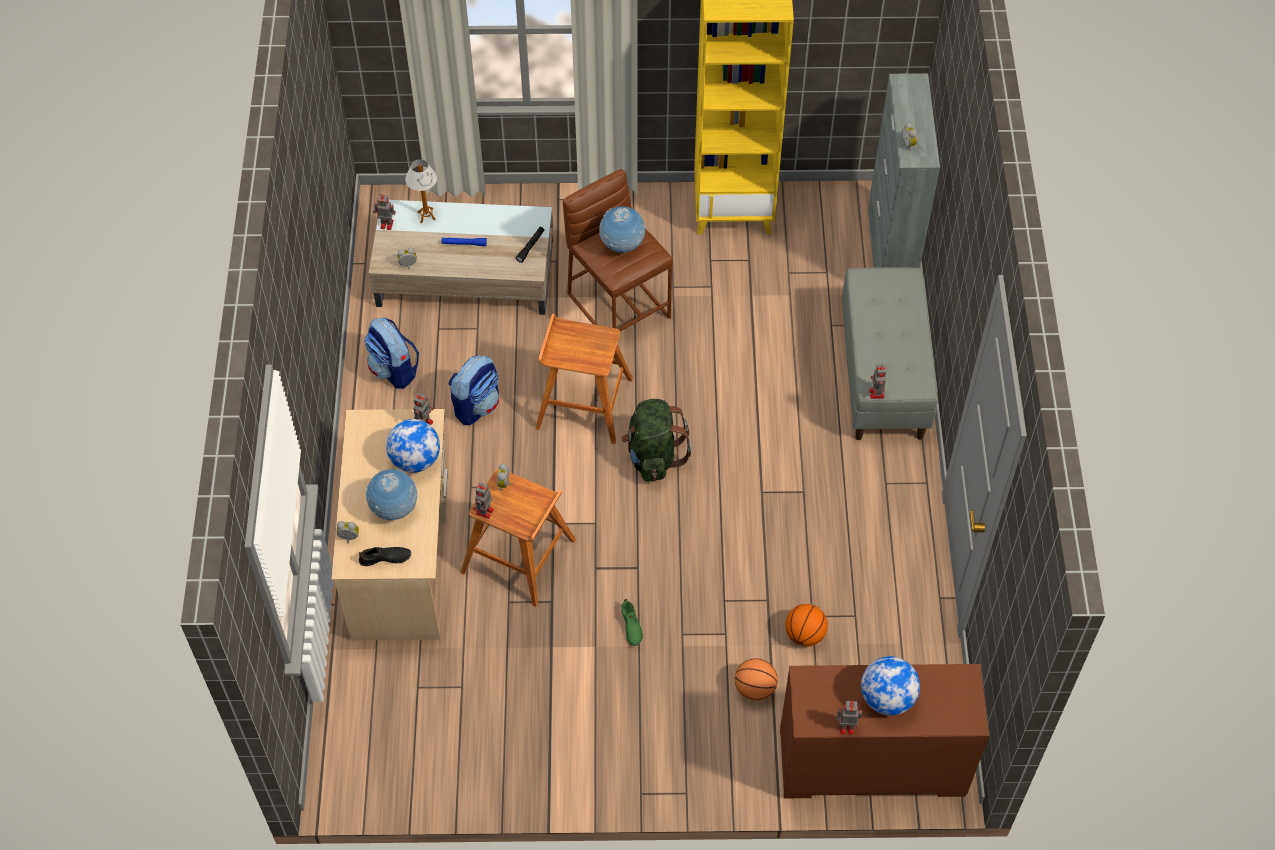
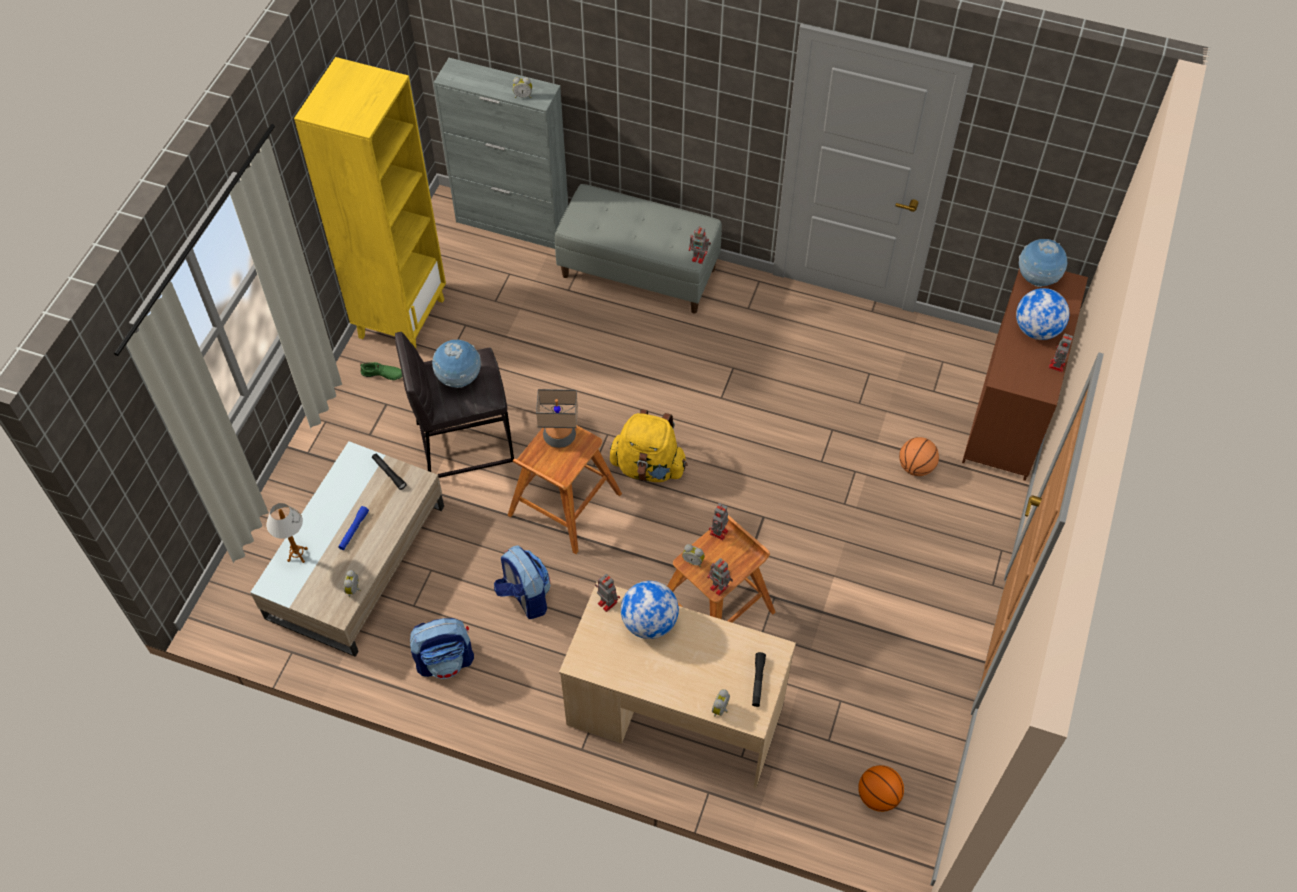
camera: 70 degrees left, 0 degrees up
(385, 558) = (758, 681): black shoe -> black flashlight
(386, 224) = (287, 596): toy robot -> toy robot (718, 533)
(394, 509) = (701, 657): globe -> globe (1037, 279)
(596, 341) = (560, 437): none -> table lamp
(619, 304) = (464, 441): brown stool -> grey stool
(631, 626) = (823, 541): green shoe -> green shoe (382, 374)
(653, 456) = (648, 467): green backpack -> yellow backpack
(804, 634) = (875, 414): basketball -> basketball (878, 796)

